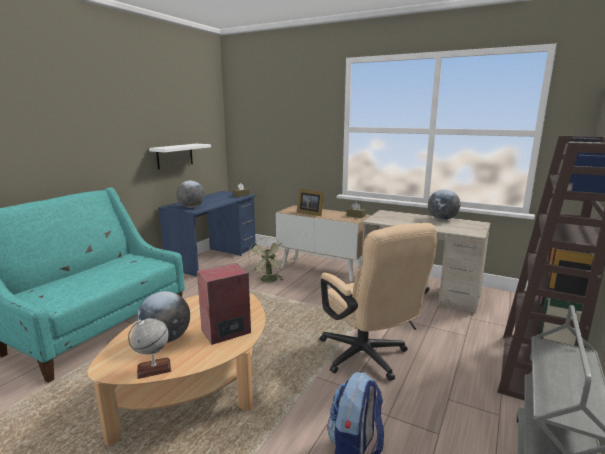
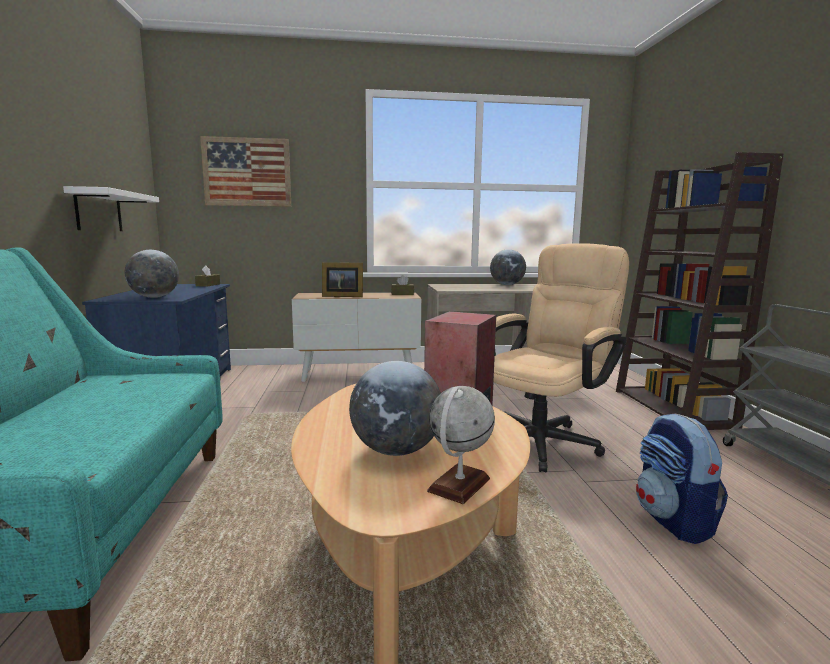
camera: 35 degrees left, 5 degrees down
(269, 281) = (309, 398): green fan -> none
(271, 122) = (247, 172): none -> picture
(367, 359) = (545, 440): beige office chair -> beige office chair turned 75 degrees counterclockwise

